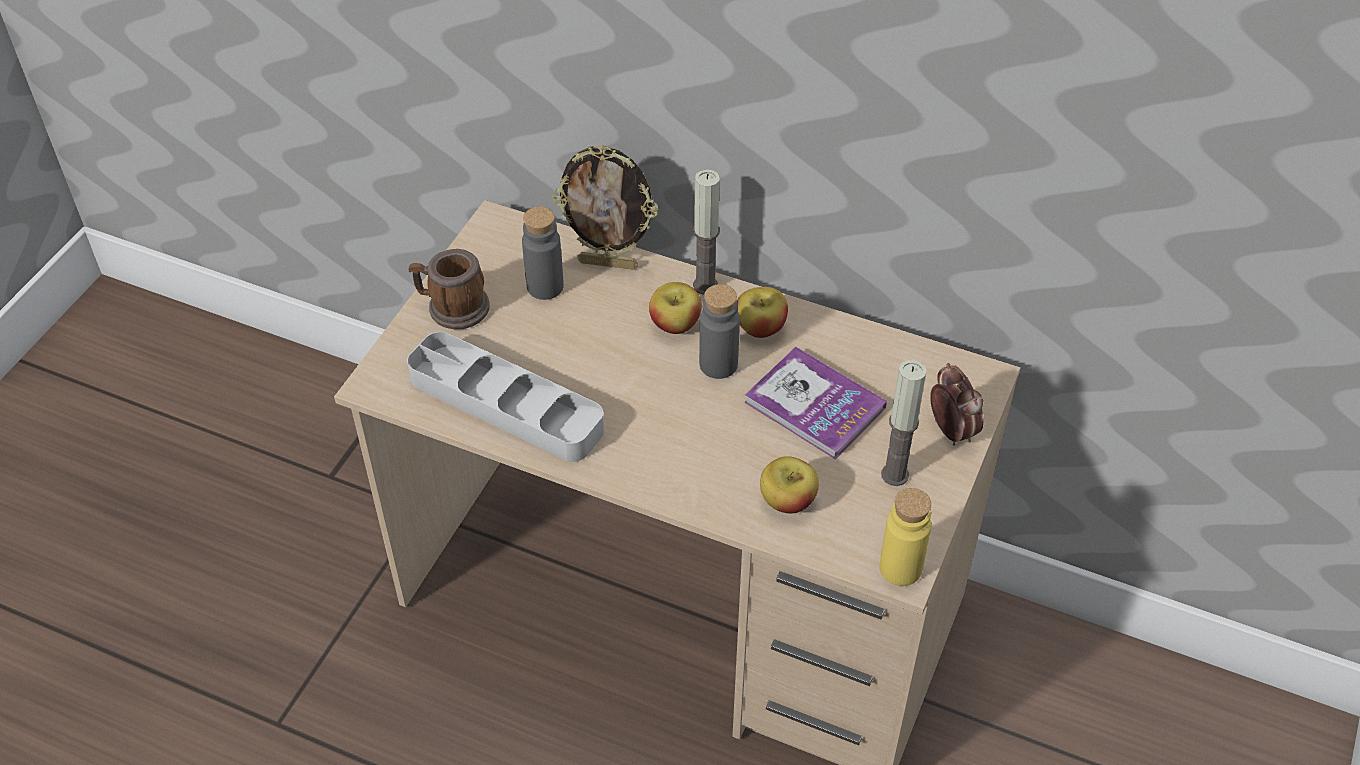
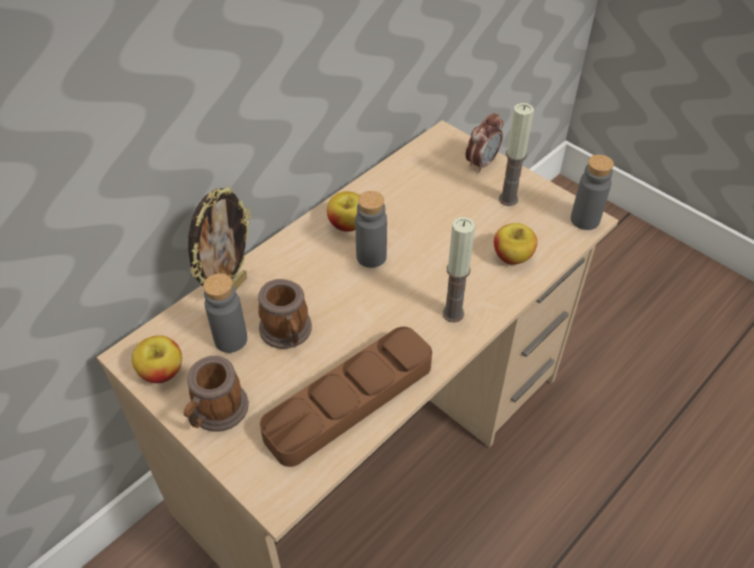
camera: 70 degrees left, 0 degrees up
(506, 404) = (349, 400): grey tray -> brown tray
(572, 328) = (288, 333): none -> mug
(675, 324) = (318, 269): apple -> apple (162, 372)
(705, 285) = (288, 241): candle -> candle (453, 313)
(814, 405) = (433, 218): book -> none
(900, 568) = (585, 220): yellow bottle -> grey bottle
(951, 431) = (481, 163): alarm clock -> alarm clock turned 135 degrees clockwise

